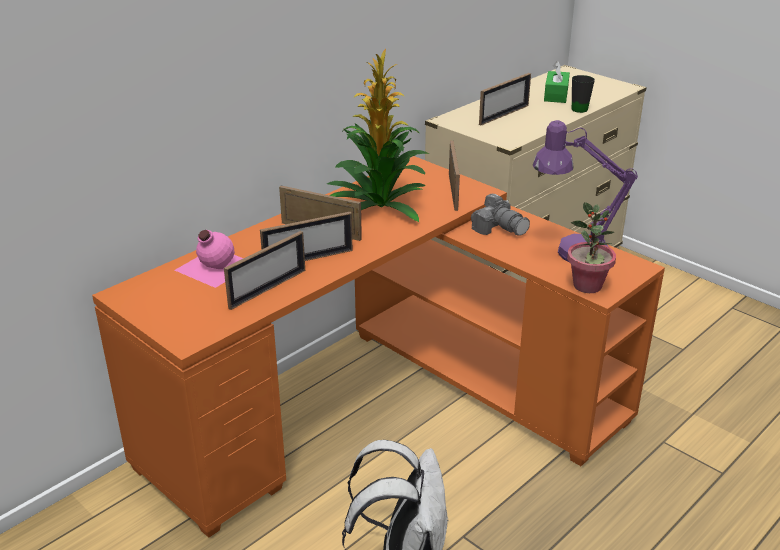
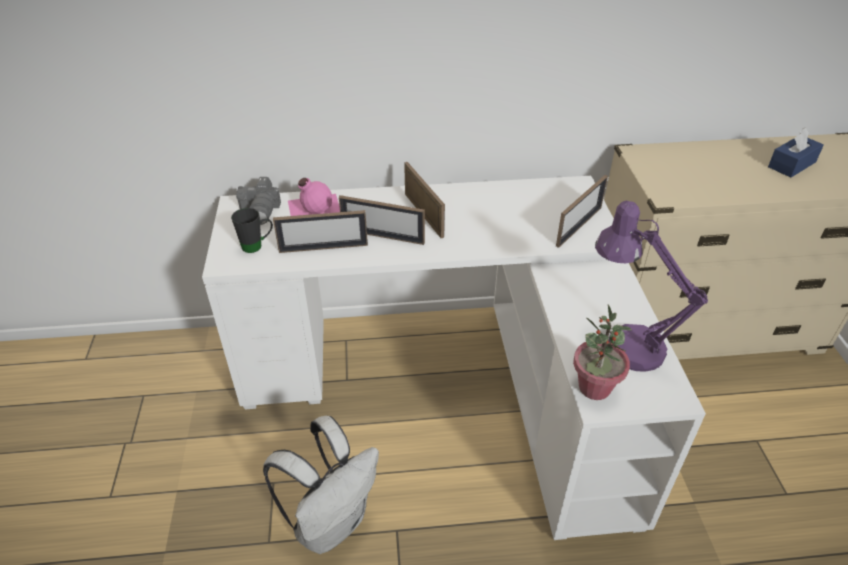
camera: 40 degrees right, 10 degrees up
(379, 205) = (499, 211): potted plant -> none
(383, 403) = (455, 380): orange desk -> white desk
(499, 228) = (587, 283): camera -> camera (261, 211)
(504, 115) = (702, 167): picture frame -> none
(556, 95) = (791, 164): green tissue box -> blue tissue box
(581, 108) = (801, 190): black mug -> black mug (257, 246)

